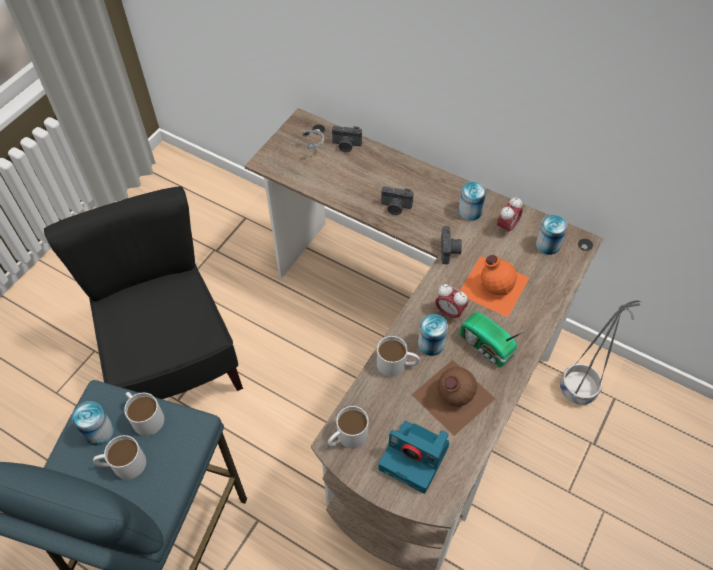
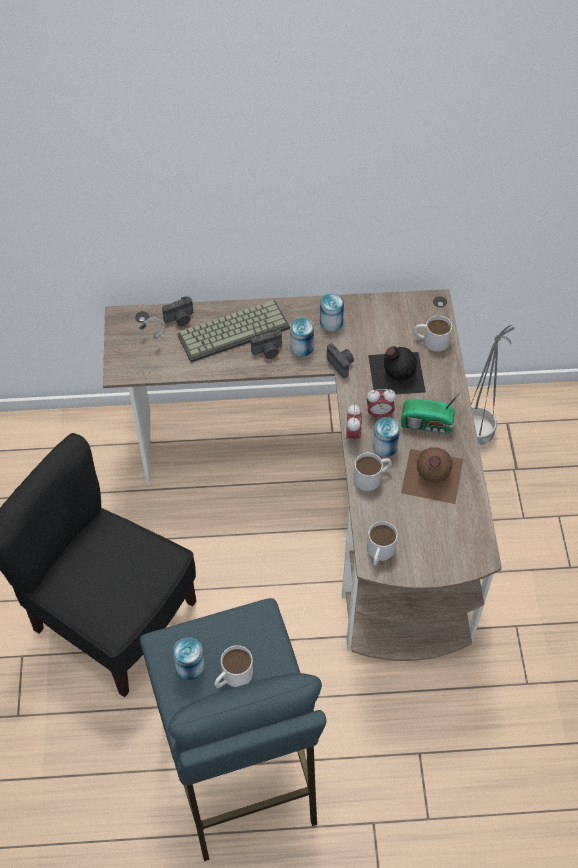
camera: 35 degrees left, 0 degrees up
(144, 416) = (216, 632): white mug -> white mug (431, 340)
(382, 176) = (234, 330): none -> keyboard
(416, 457) = (440, 536): camera -> none
(493, 284) = (395, 372): orange bottle -> black bottle
(507, 227) = (370, 320): alarm clock -> alarm clock (353, 434)
(547, 245) = (412, 317): can -> can (301, 347)

